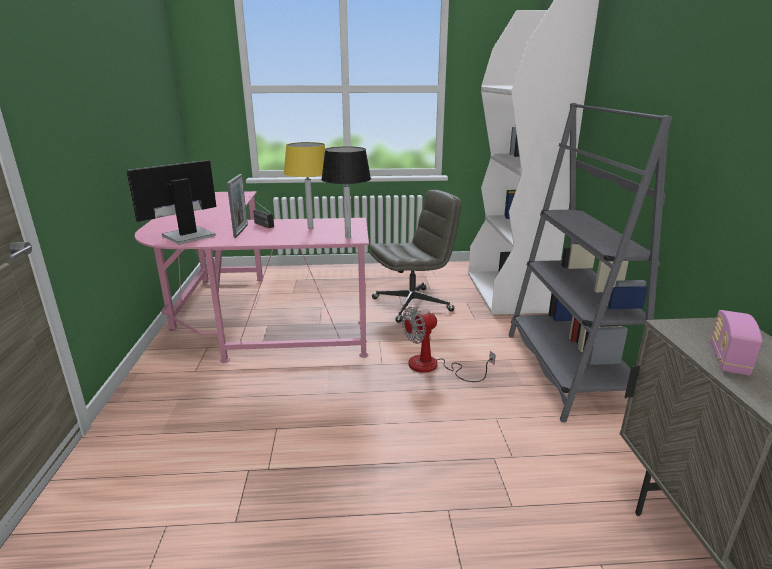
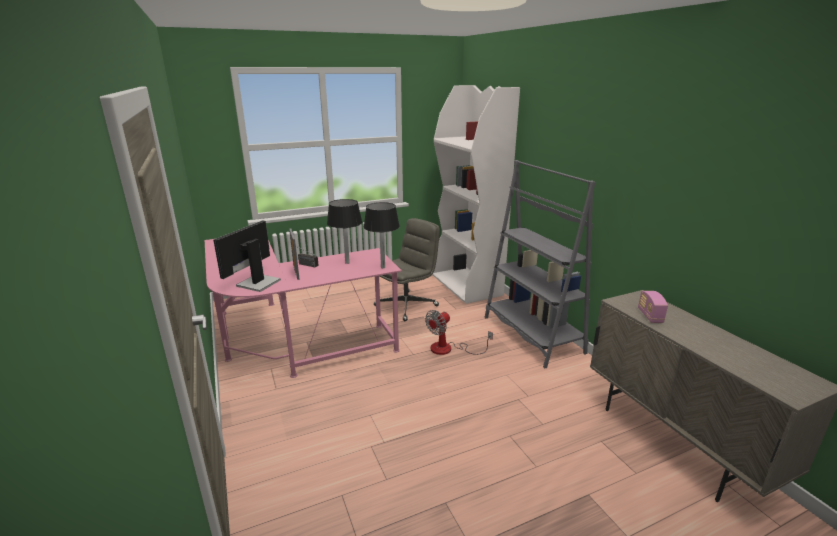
camera: 20 degrees left, 0 degrees up
(310, 228) = (347, 262): yellow table lamp -> black table lamp

